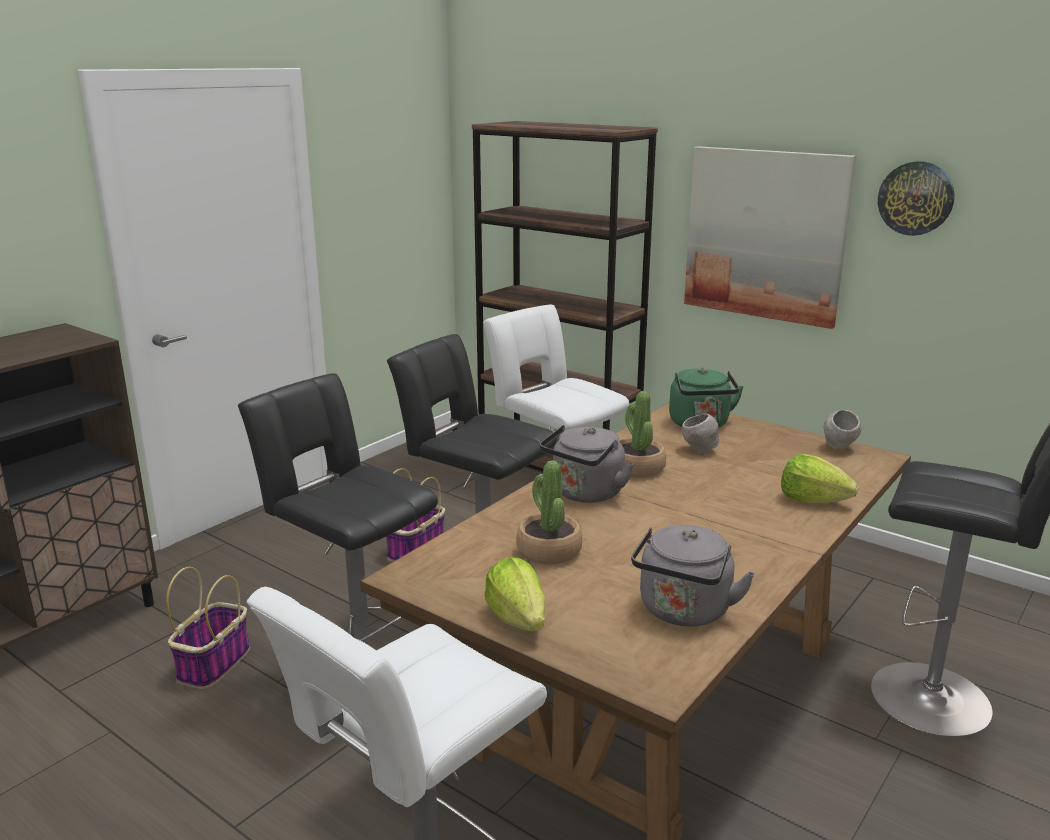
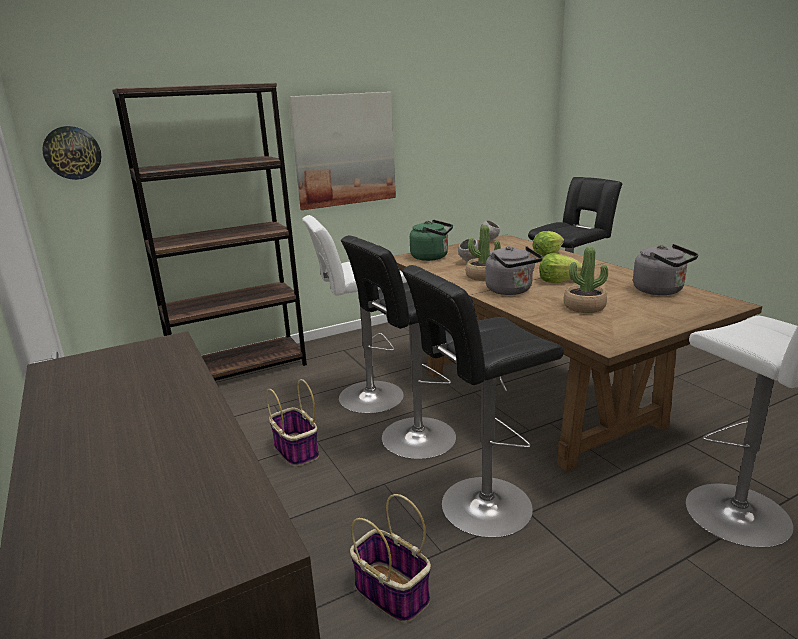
camera: 65 degrees left, 0 degrees up
(518, 619) = (666, 322): lettuce -> lettuce (558, 281)
(916, 198) = (421, 112): wall clock -> wall clock (72, 153)

